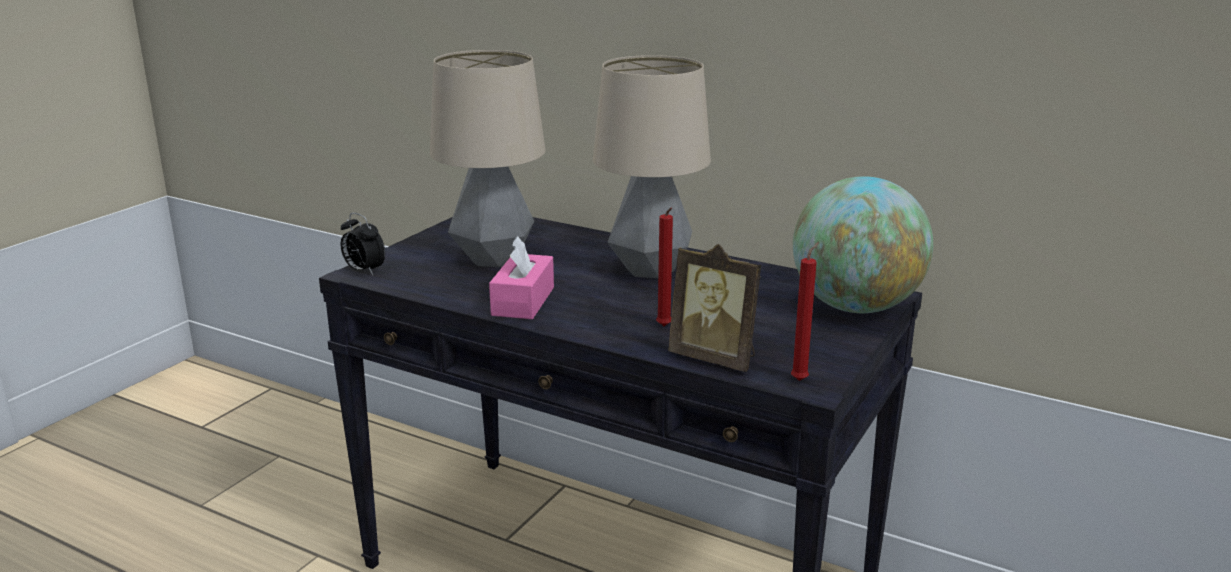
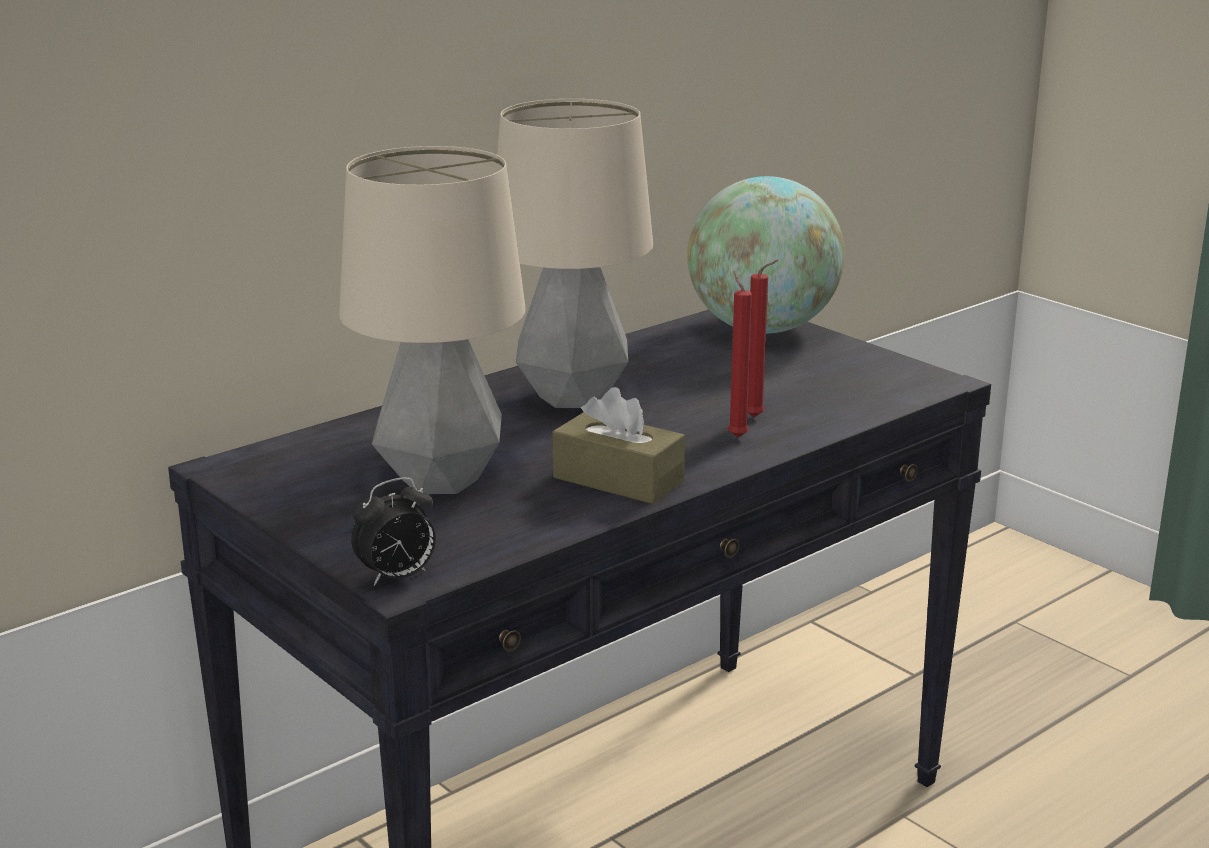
camera: 70 degrees left, 0 degrees up
(523, 301) = (618, 479): pink tissue box -> brown tissue box
(715, 358) = (853, 408): picture frame -> none
(801, 379) = (922, 382): red candle -> red candle (736, 436)

